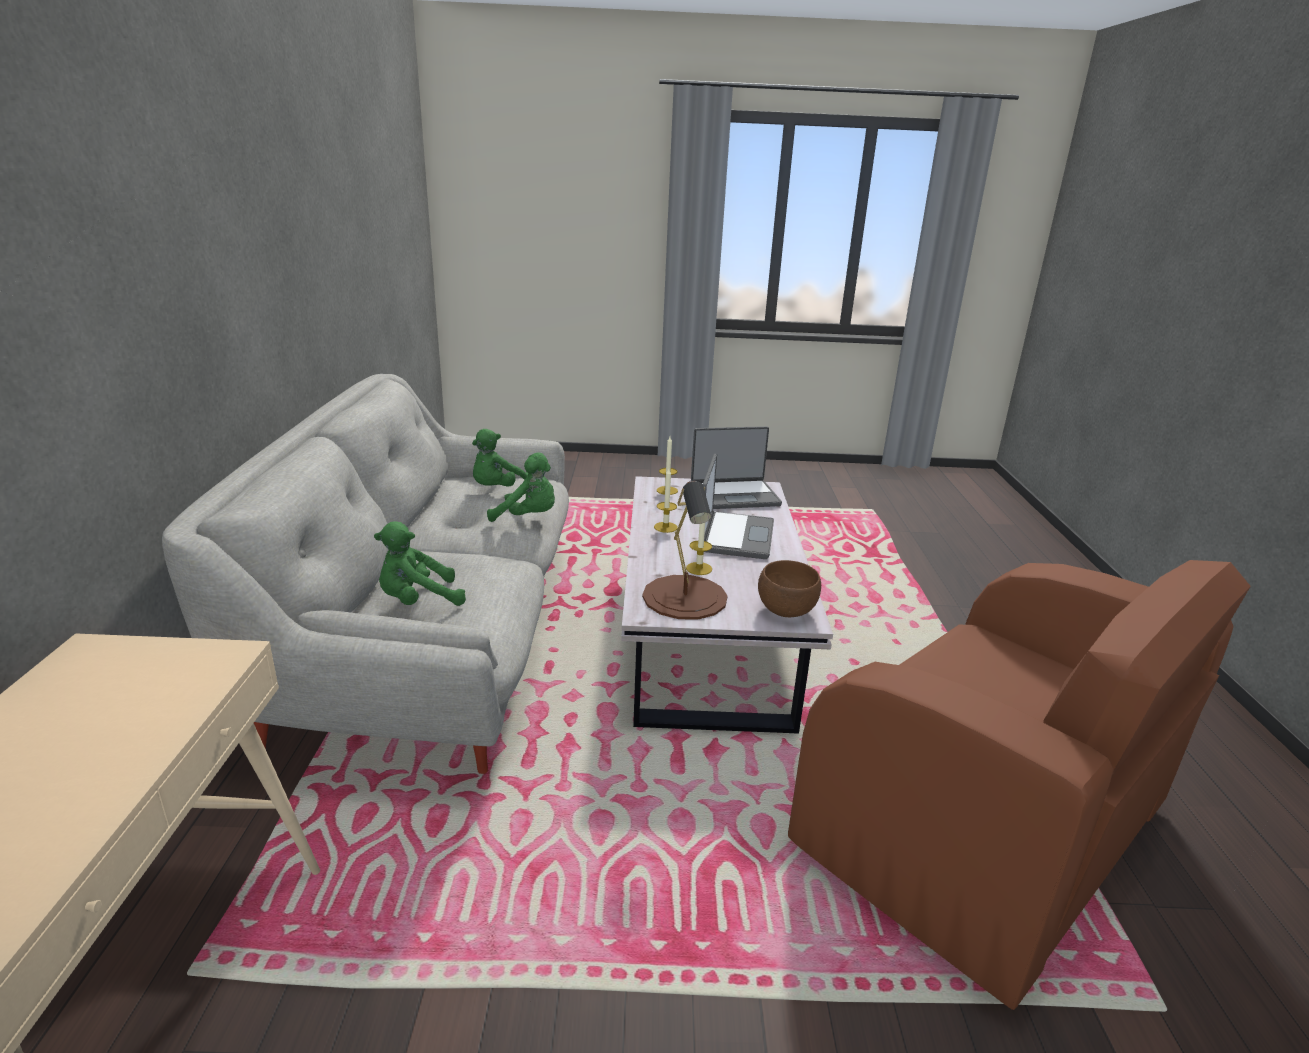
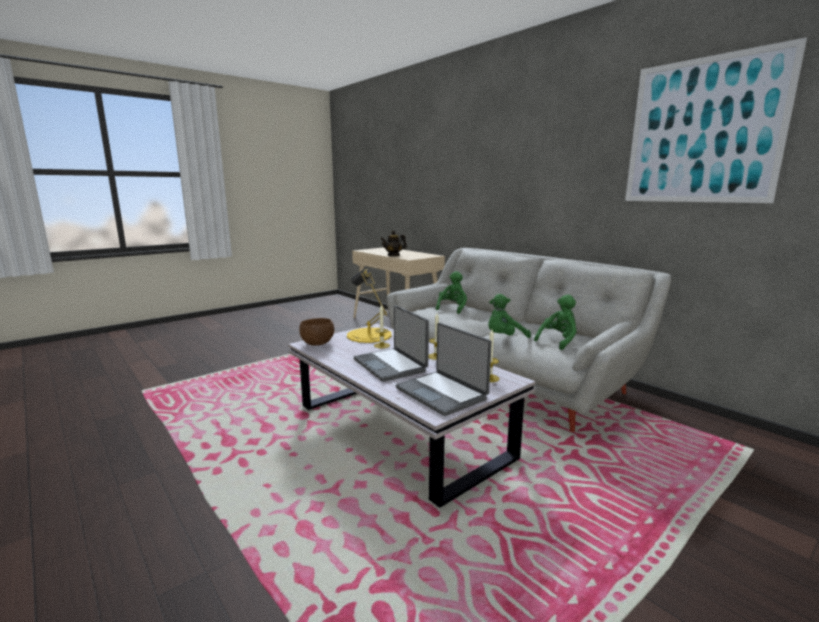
camera: 140 degrees right, 10 degrees down
(150, 730) = (393, 255): none -> teapot
(338, 176) = (702, 131): none -> picture
(497, 489) = (558, 341): green plush toy -> green plush toy turned 60 degrees clockwise
(685, 597) = (369, 335): brown table lamp -> yellow table lamp
(734, 495) = (442, 393): laptop -> laptop turned 75 degrees counterclockwise
(983, 831) = (202, 408): brown armchair -> none

